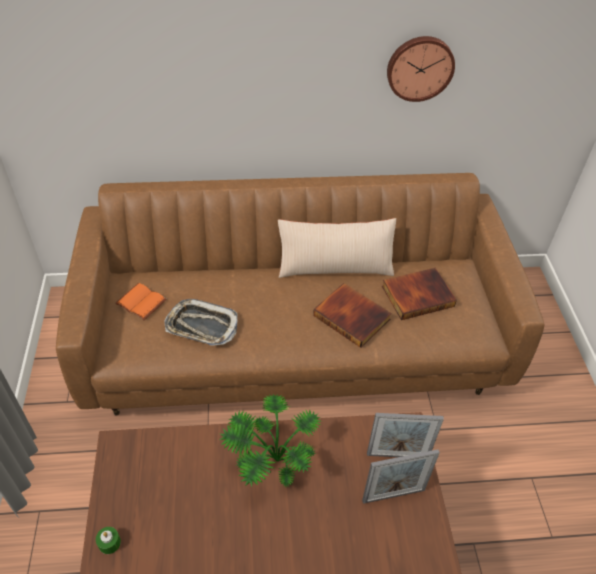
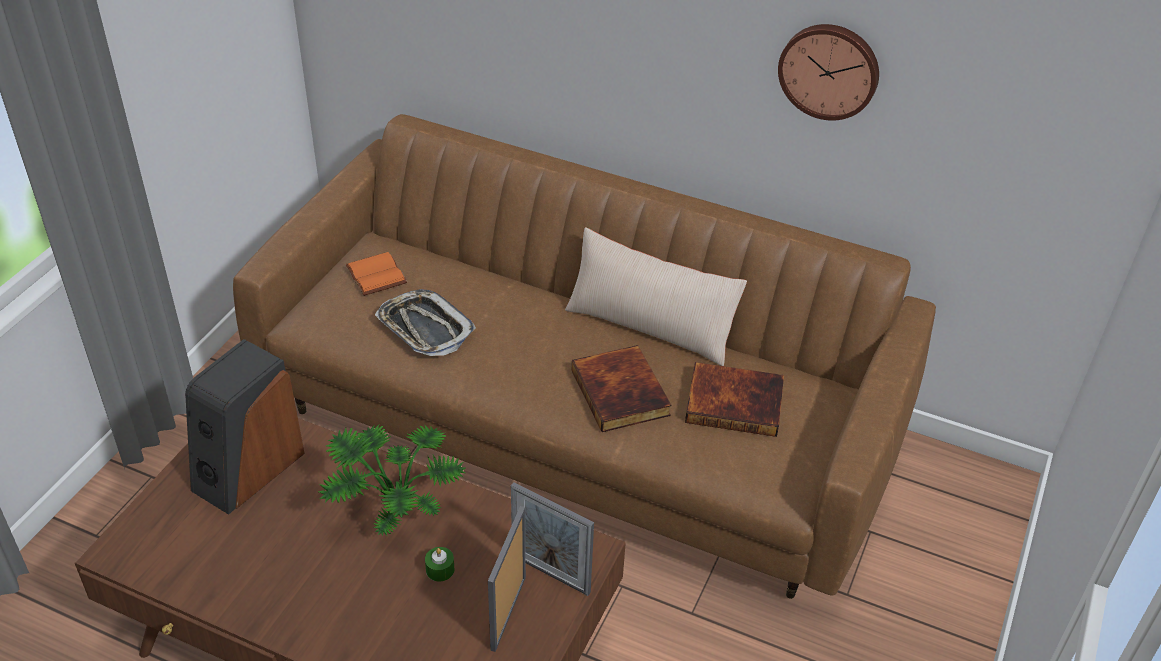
camera: 30 degrees right, 5 degrees down
(109, 543) = (163, 506): green candle -> green candle (440, 569)
(151, 483) = (247, 469): none -> speaker
(393, 495) = (508, 613): picture frame -> picture frame turned 90 degrees clockwise

